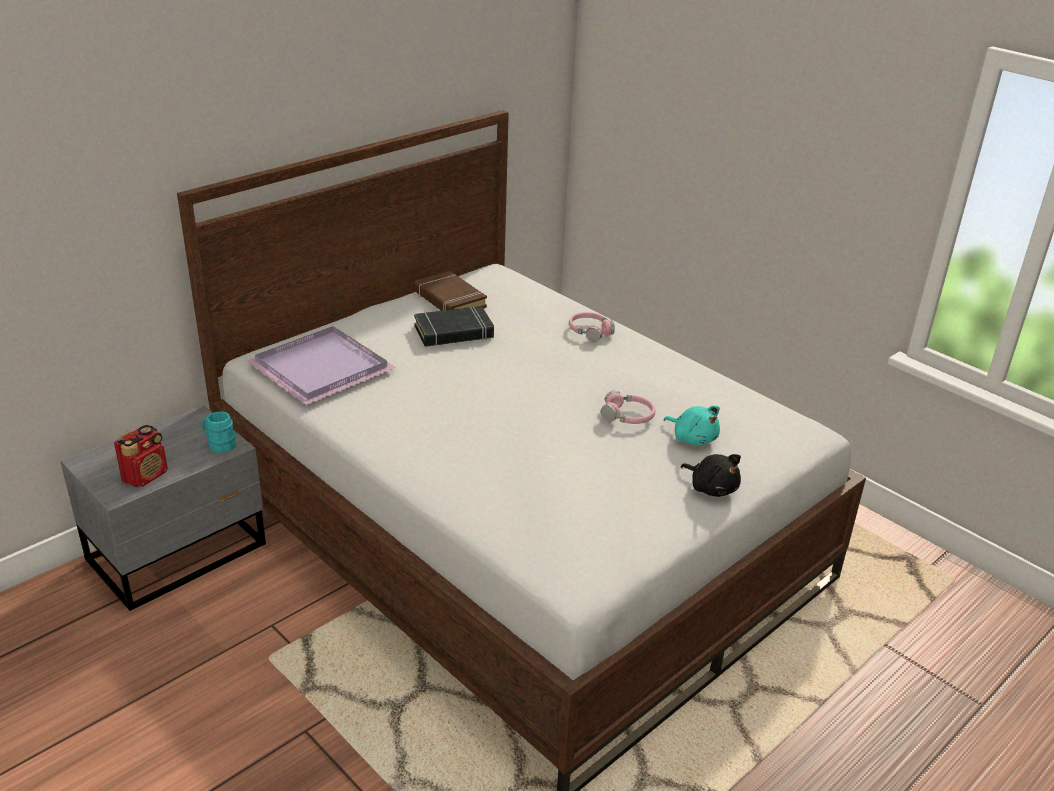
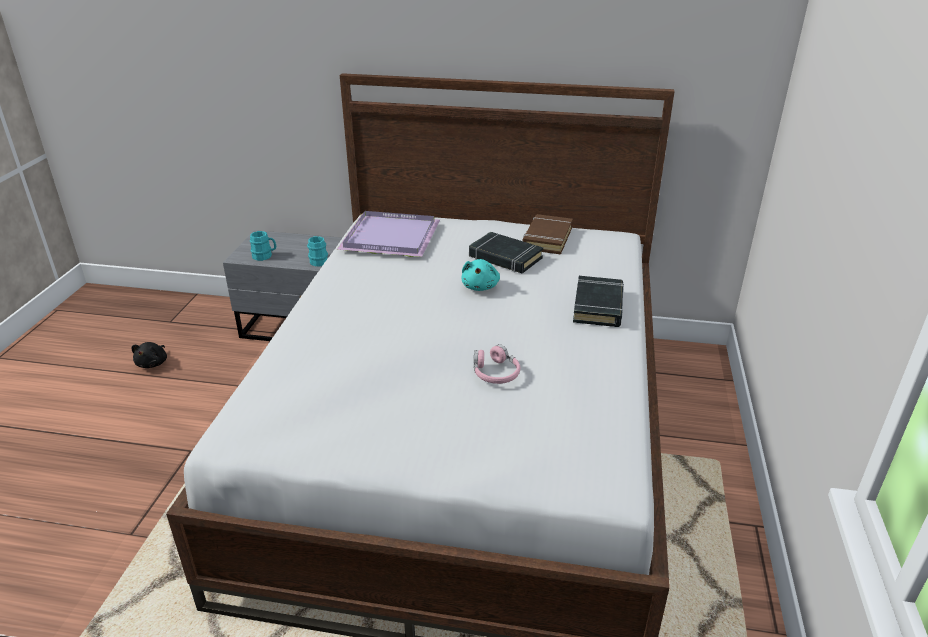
camera: 55 degrees right, 0 degrees up
(146, 475) = (265, 256): radio -> turquoise mug
(590, 331) = (598, 306): pink headphones -> black book
(693, 438) = (506, 419): turquoise plush toy -> turquoise plush toy (480, 286)
(712, 488) = (439, 459): black plush toy -> black plush toy (153, 363)

